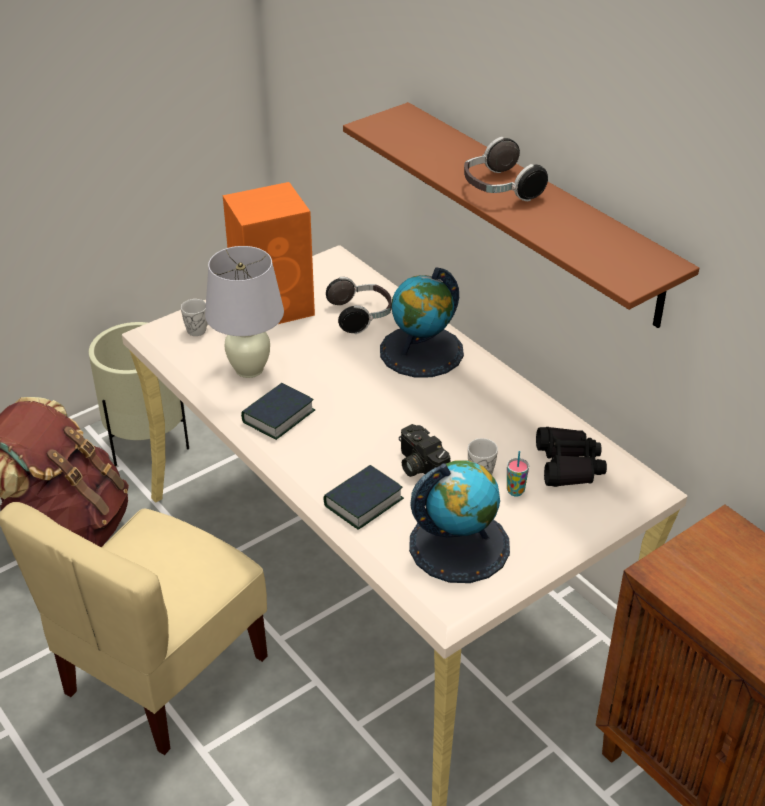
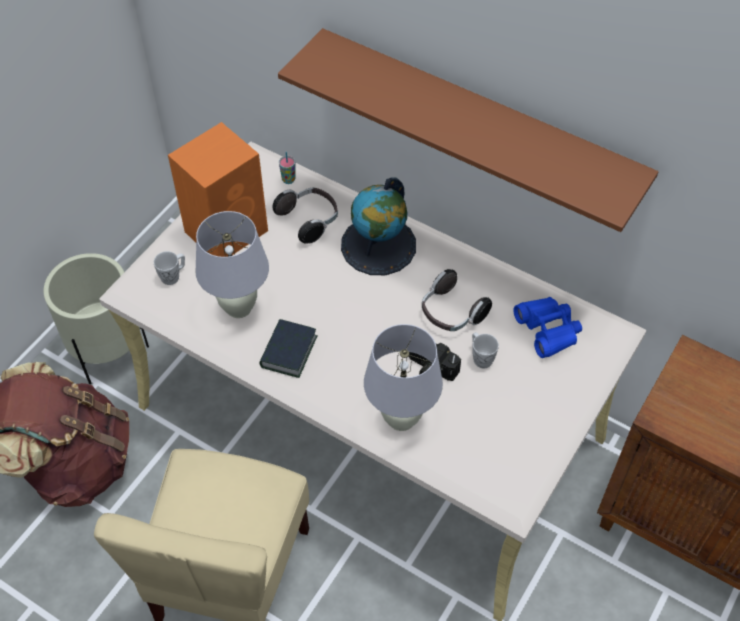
camera: 20 degrees left, 15 degrees up
(363, 502) = (401, 419): book -> white table lamp
(459, 545) = (496, 437): globe -> none
(499, 189) = (456, 121): headphones -> headphones (451, 313)
(515, 491) = (517, 369): cup -> cup (288, 180)
(568, 465) = (548, 330): black binoculars -> blue binoculars

